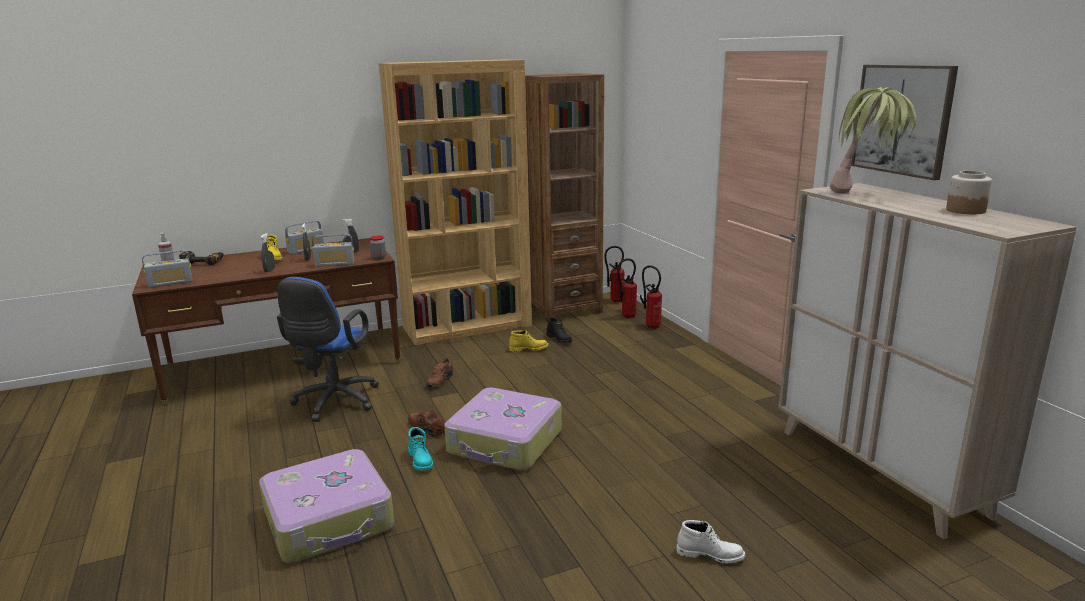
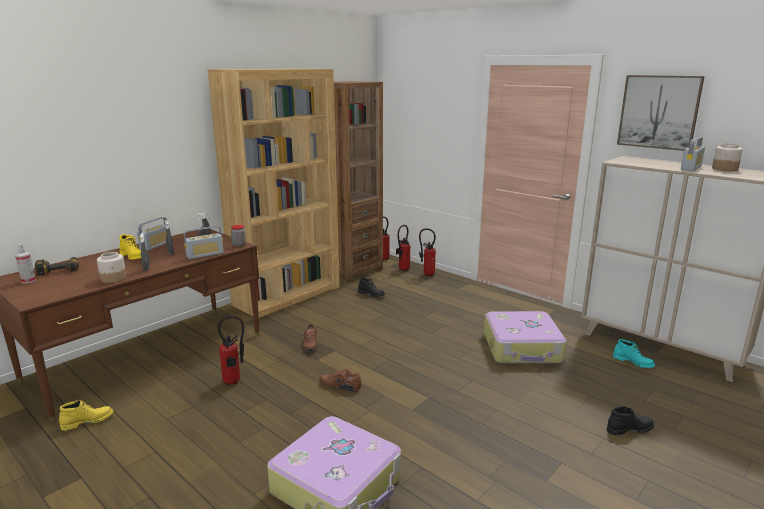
camera: 25 degrees left, 0 degrees up
(170, 283) = (51, 294): radio -> radio (691, 168)
(232, 276) = (114, 278): none -> jar
(334, 403) = (234, 382): blue office chair -> fire extinguisher
(421, 460) = (363, 413): turquoise boot -> turquoise boot (633, 362)
(505, 443) = (414, 383): suitcase -> suitcase (522, 348)
(529, 349) = (356, 306): yellow boot -> yellow boot (88, 421)
(710, 554) = (629, 429): white boot -> black boot
(866, 194) = (647, 163): potted plant -> none

